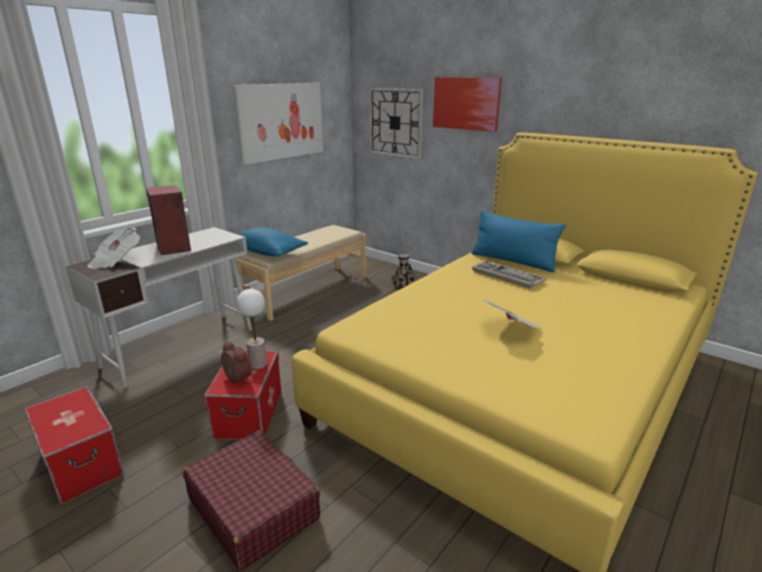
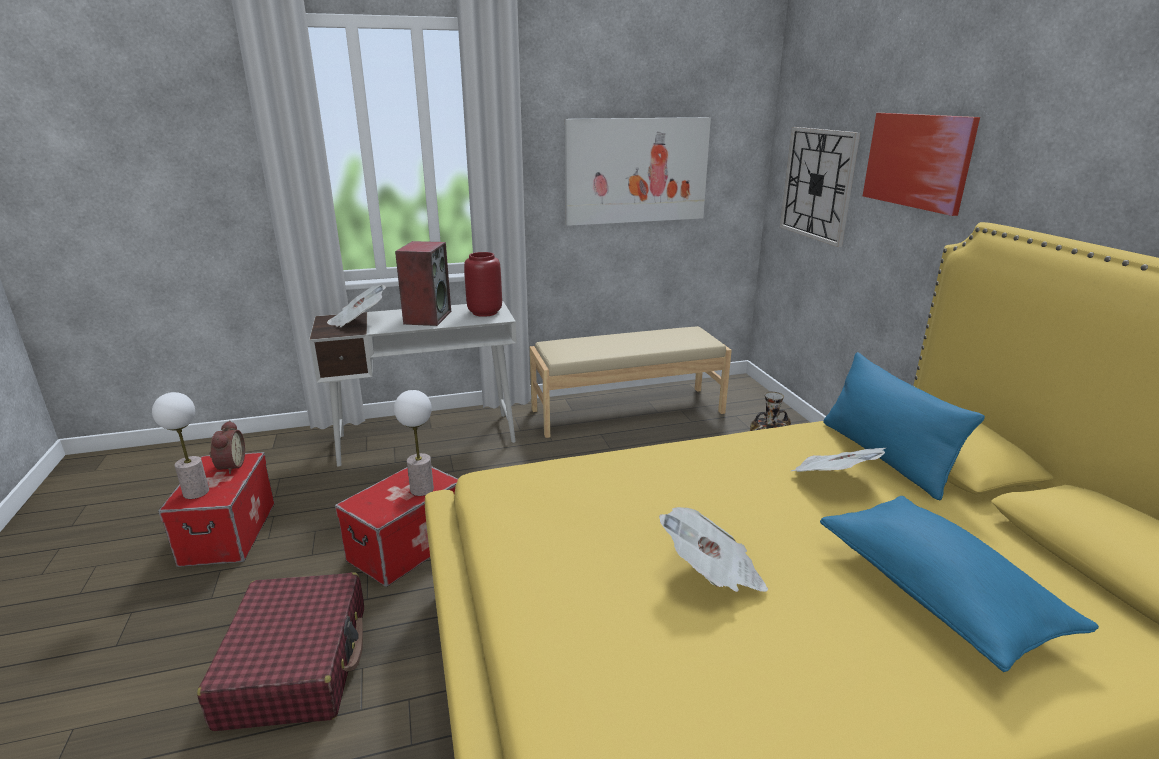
camera: 35 degrees right, 0 degrees up
(63, 431) = (196, 492): none -> table lamp
(213, 236) = (484, 313): none -> red vase
(236, 379) = (382, 498): alarm clock -> alarm clock (229, 466)
(267, 252) = (568, 347): blue pillow -> blue pillow (936, 595)
(506, 276) = (833, 479): keyboard -> newspaper

